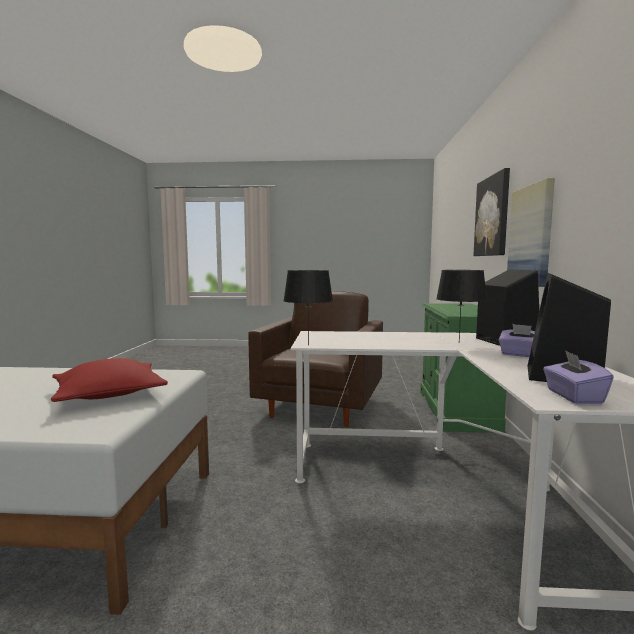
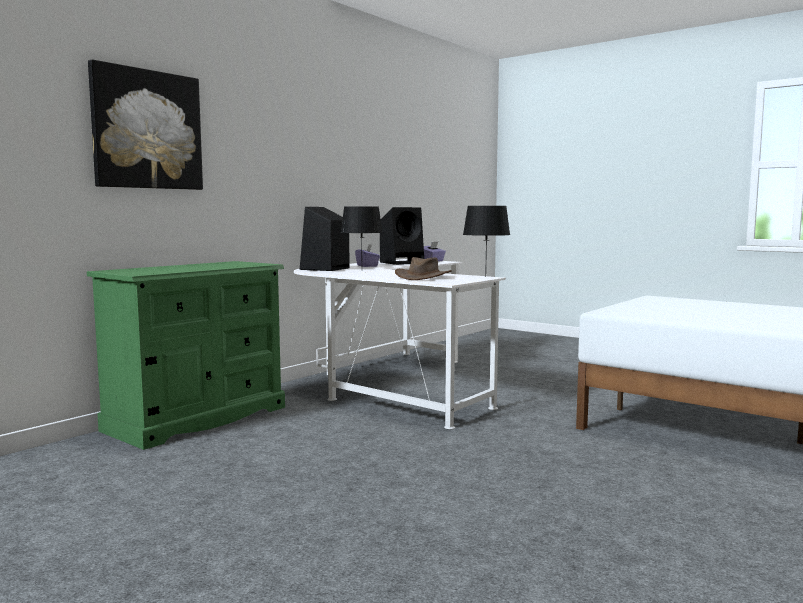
camera: 145 degrees left, 0 degrees up
(109, 394) = (665, 307): red pillow -> none
(321, 407) = (346, 466): brown armchair -> none
(358, 338) = (423, 277): none -> brown hat
(531, 235) = (252, 173): picture -> none

